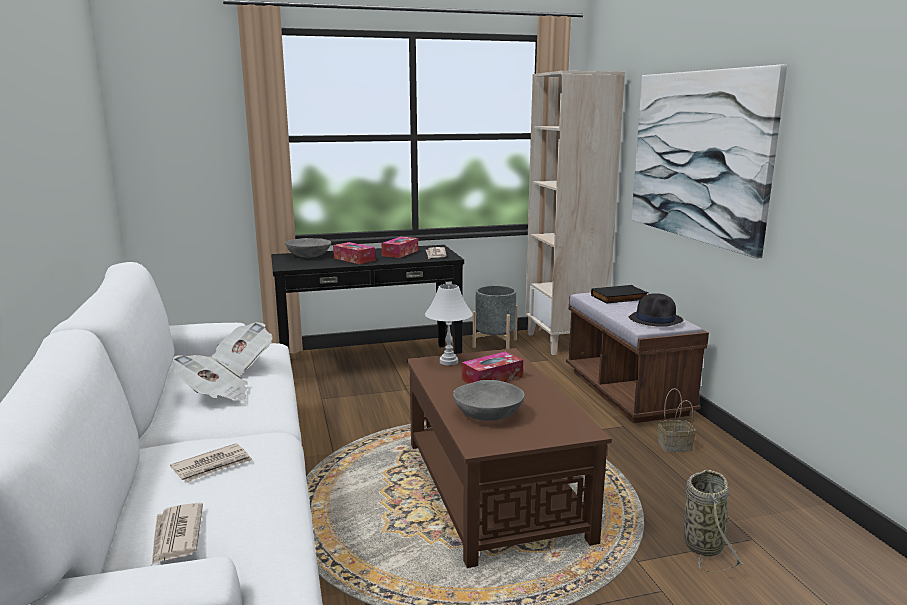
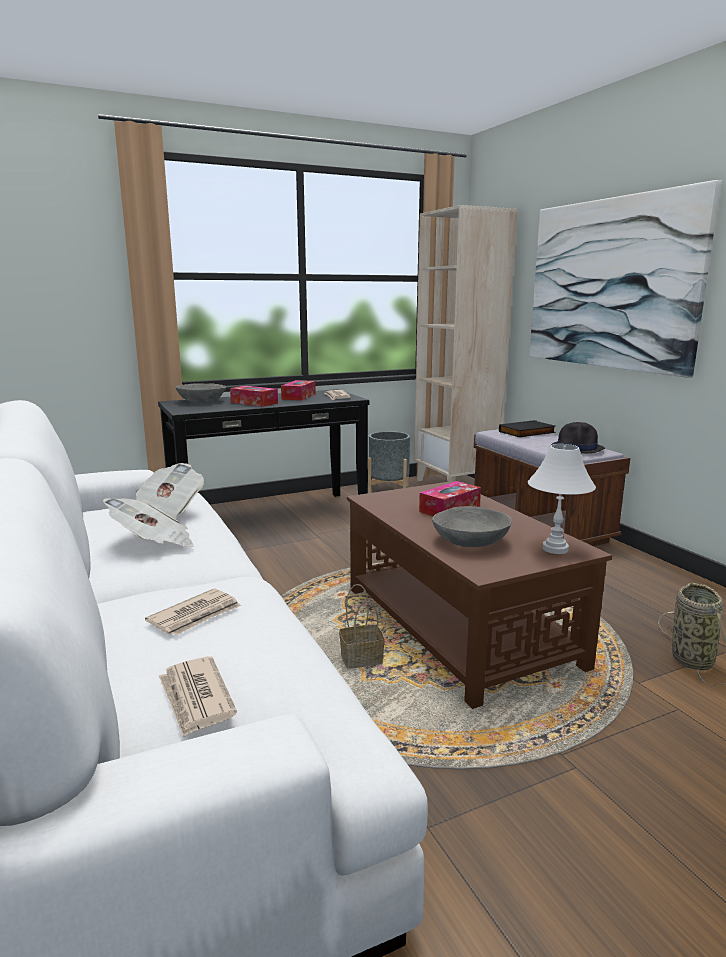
camera: 10 degrees left, 0 degrees up
(448, 361) = (393, 496): white table lamp -> white table lamp (554, 549)
(675, 445) = (612, 570): basket -> basket (362, 659)

